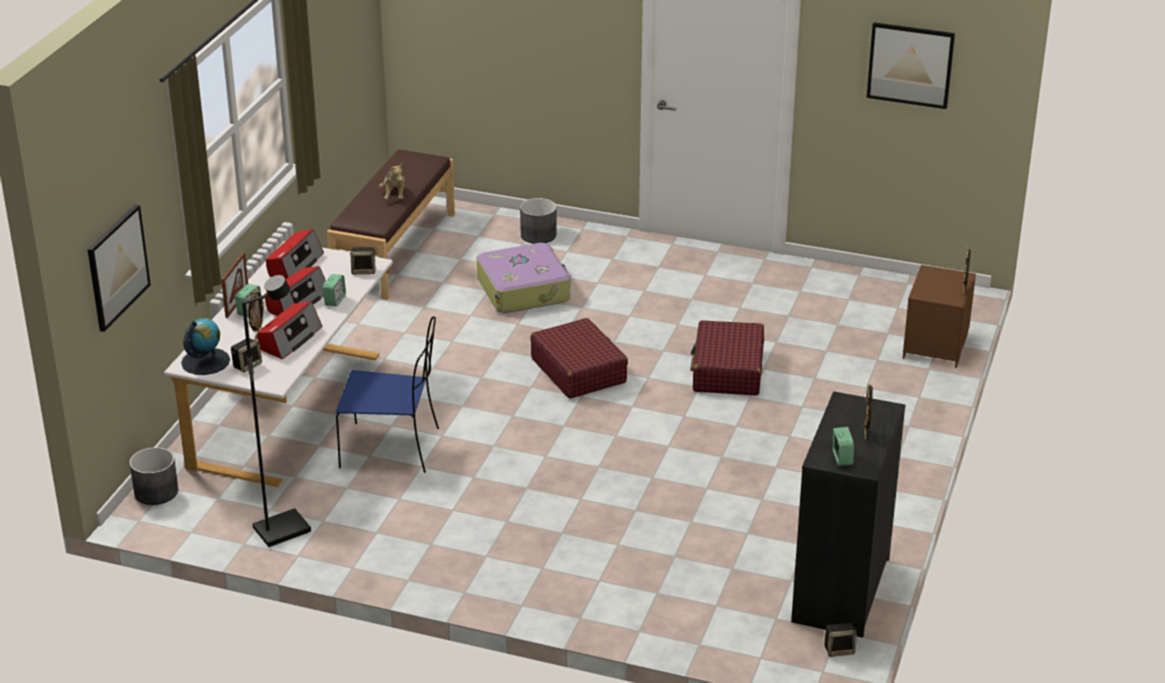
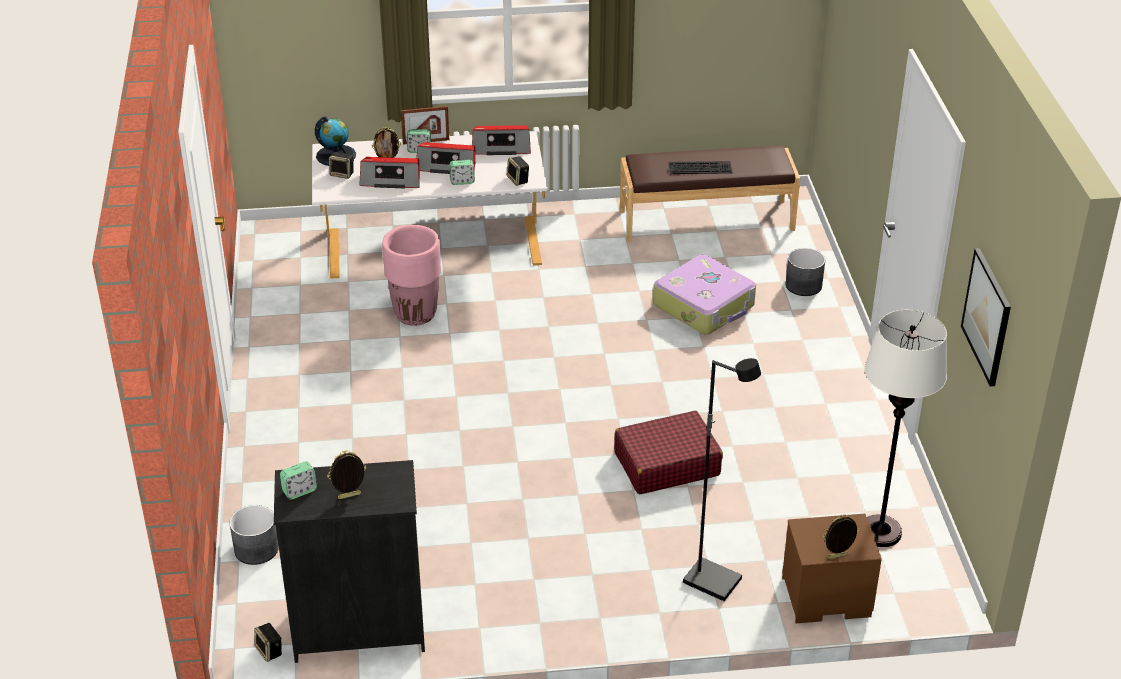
camera: 65 degrees right, 5 degrees up
(117, 267) = (294, 44): picture -> none
(157, 492) = (292, 229): grey planter -> grey planter (256, 550)
(282, 529) = (278, 298): black floor lamp -> black floor lamp (713, 581)
(392, 448) = (415, 314): blue chair -> pink planter
(394, 195) = (701, 167): plush toy -> keyboard
(578, 370) = (599, 375): red suitcase -> none
(877, 300) = (880, 532): none -> white floor lamp

